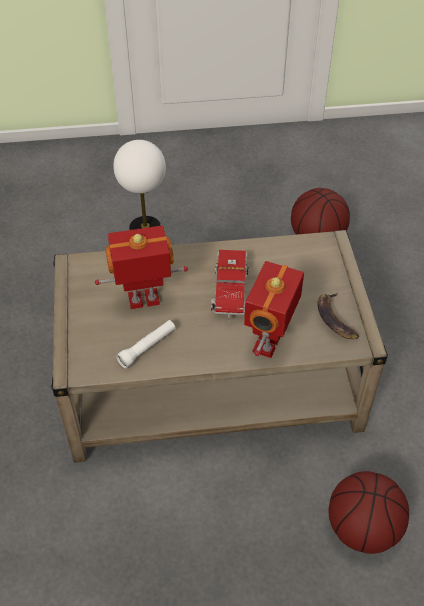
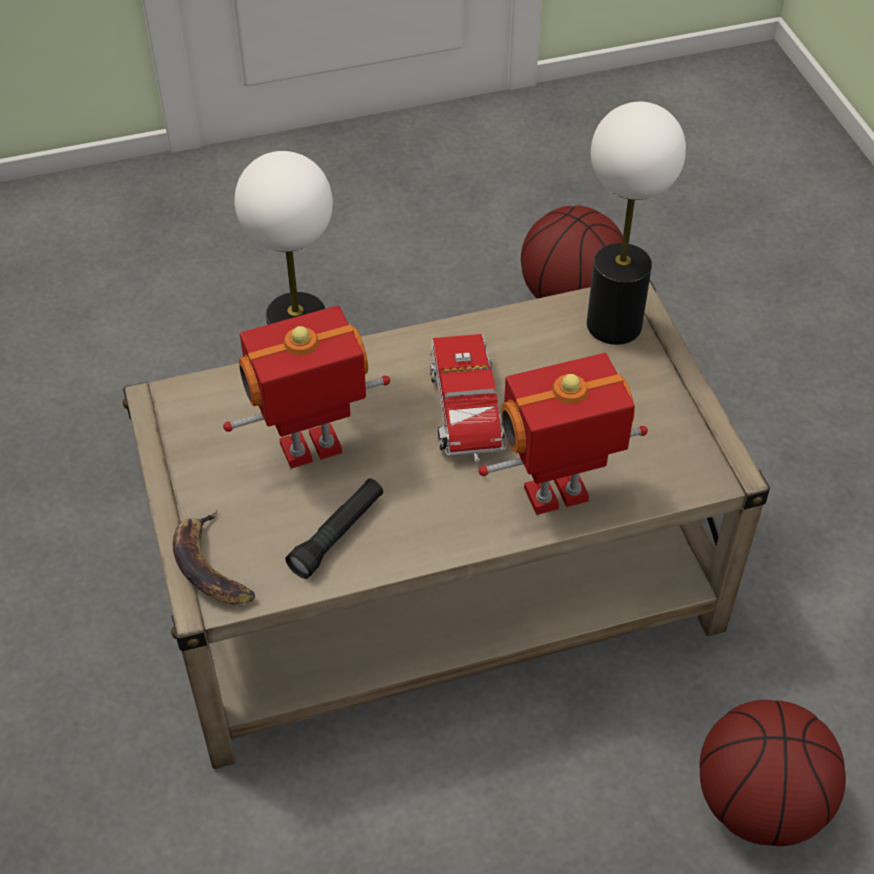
camera: 10 degrees left, 0 degrees up
(147, 347) = (337, 535): white flashlight -> black flashlight
(269, 344) = (557, 497): toy robot -> toy robot turned 60 degrees clockwise
(321, 254) = (613, 324): none -> table lamp
(335, 319) = (663, 436): banana -> banana (211, 566)

